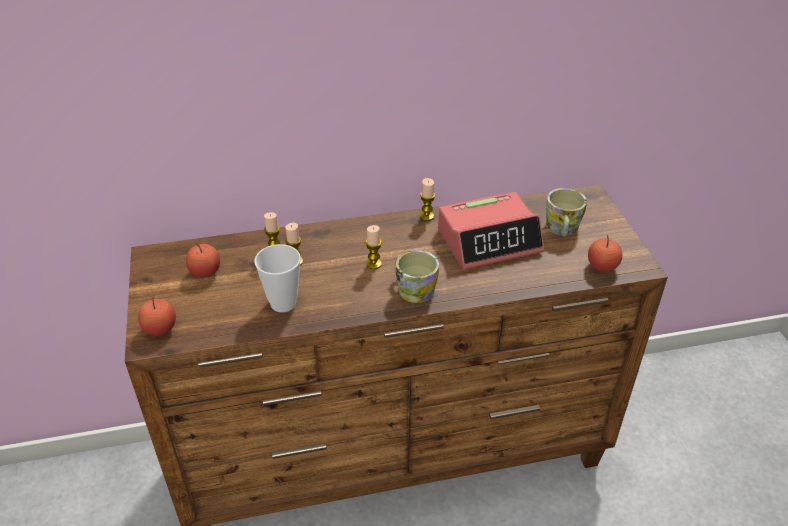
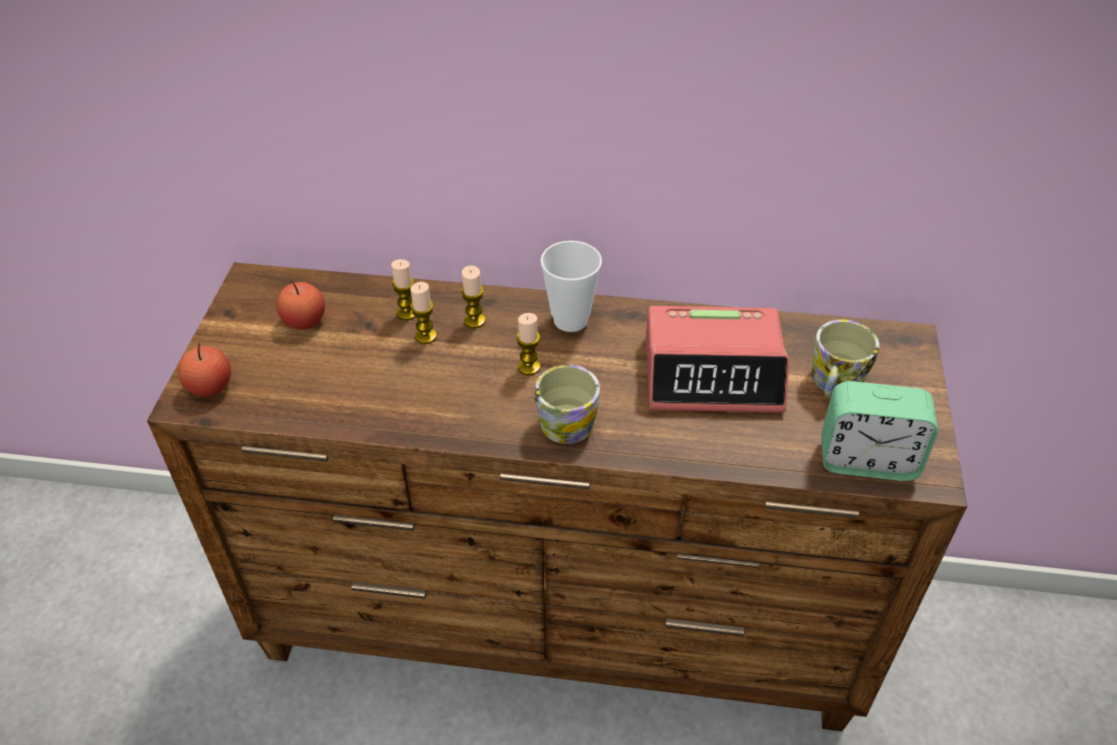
camera: 20 degrees right, 5 degrees up
(283, 303) = (379, 393): cup -> cup (570, 320)
(426, 216) = (640, 312): candle -> candle (474, 320)
(602, 266) = (867, 460): apple -> alarm clock

